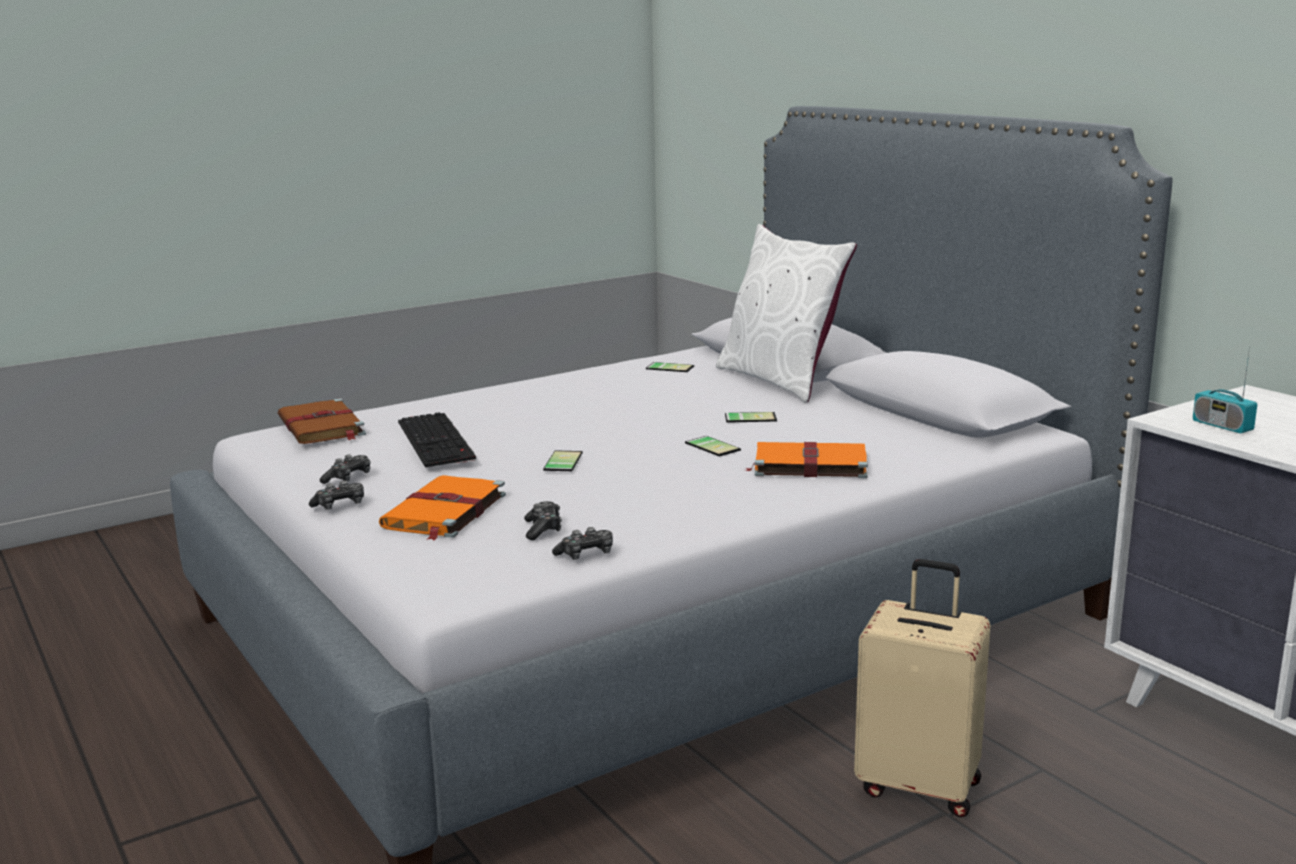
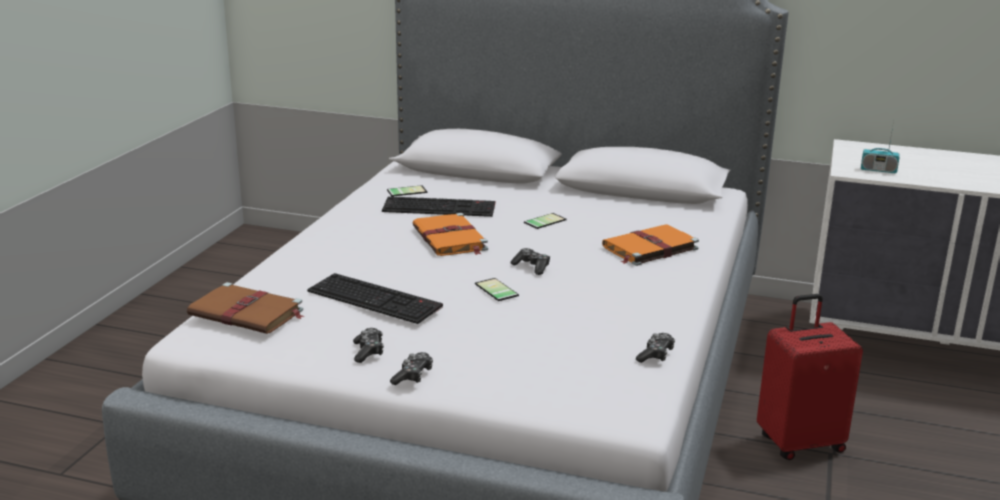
camera: 40 degrees left, 5 degrees up
(444, 512) = (503, 355): orange book -> orange book (450, 239)
(543, 529) = (592, 346): game controller -> game controller (532, 267)
(671, 386) = (440, 207): none -> keyboard
(715, 446) = (568, 249): phone -> none
(780, 380) = (505, 186): white pillow -> none
(919, 785) = (799, 443): beige suitcase -> red suitcase

